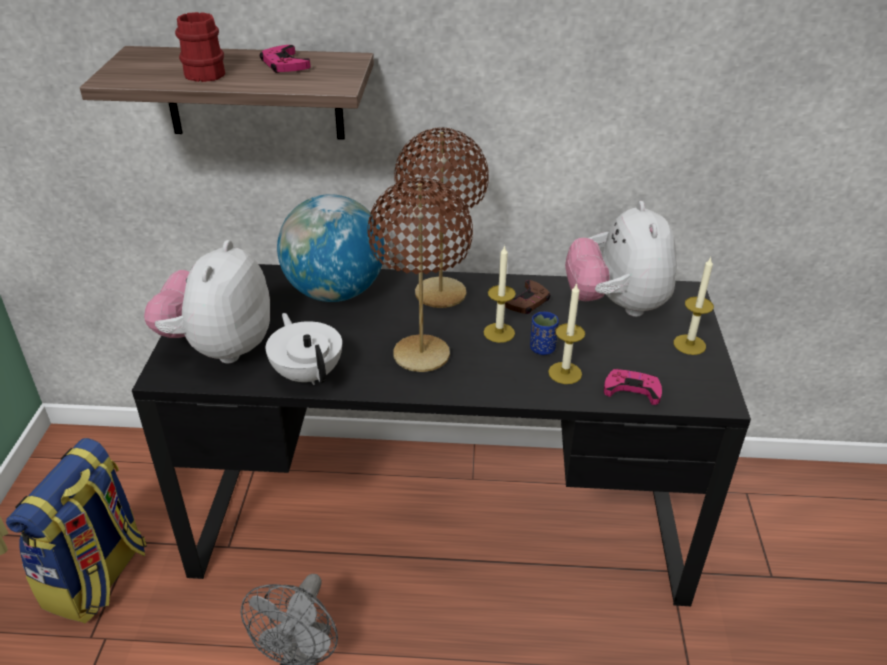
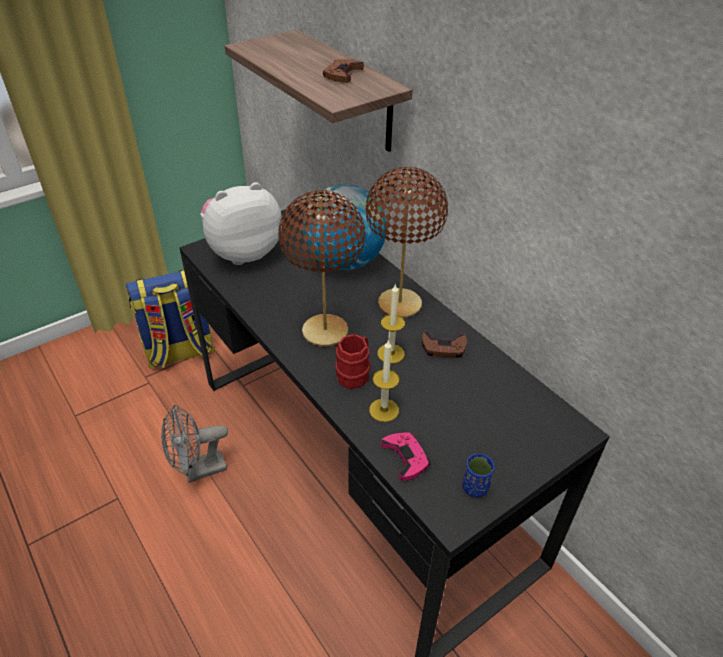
camera: 50 degrees right, 5 degrees up
(204, 72) = (293, 61): red mug -> red mug (355, 373)
(284, 64) = (342, 74): pink game controller -> brown game controller
(308, 373) = (256, 297): white teapot -> none
(542, 349) = (398, 384): blue cup -> blue cup (475, 487)
(616, 305) = (501, 398): plush toy -> none
(689, 344) = (504, 466): candle -> none

